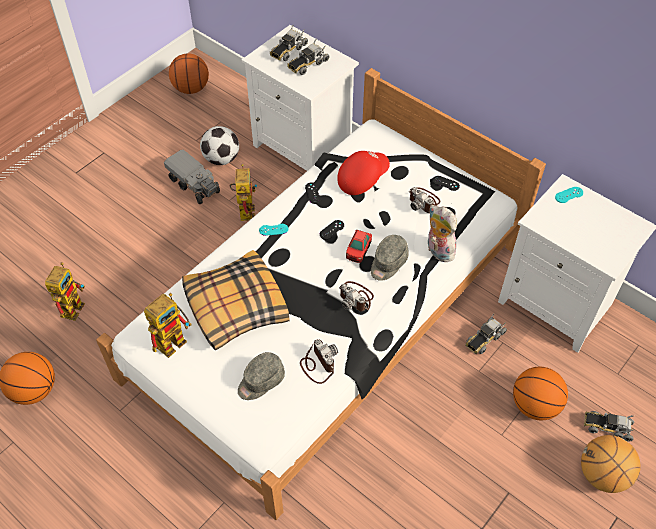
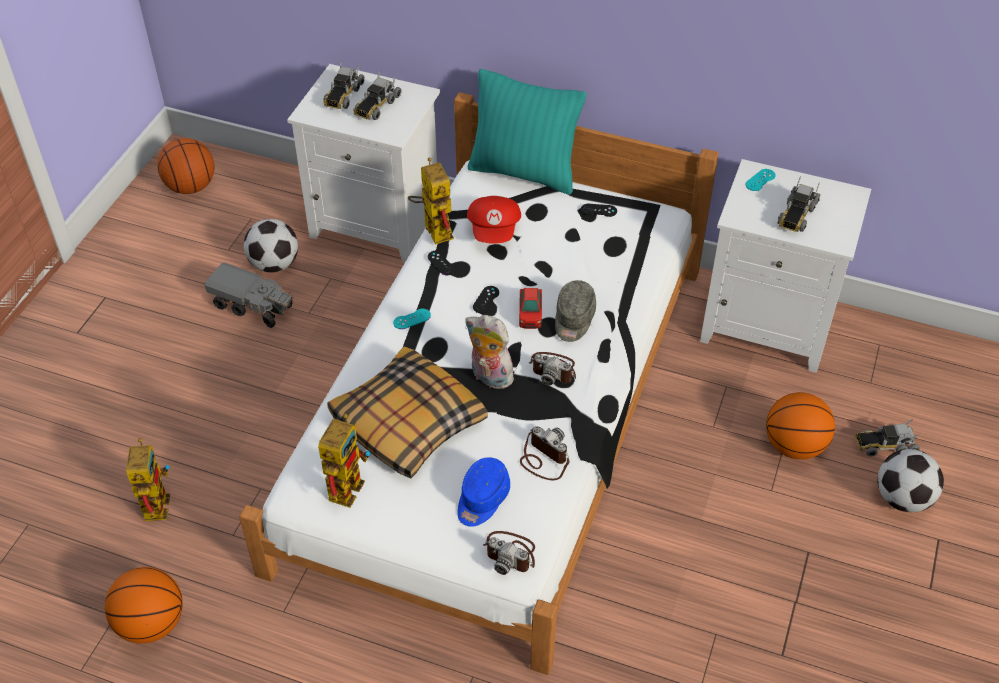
camera: 20 degrees left, 5 degrees down
(245, 208) = (335, 317): toy robot -> toy robot (433, 228)
(260, 381) = (482, 499): grey cap -> blue cap
(362, 178) = (495, 230): red cap -> red cap turned 150 degrees clockwise
(404, 139) = (524, 172): none -> turquoise pillow
(424, 202) = (583, 238): camera -> camera (511, 553)
(438, 251) = (625, 290): plush toy -> plush toy (489, 377)
(484, 339) = (703, 388): toy truck -> toy truck (796, 215)
(602, 475) = (903, 498): basketball -> football

